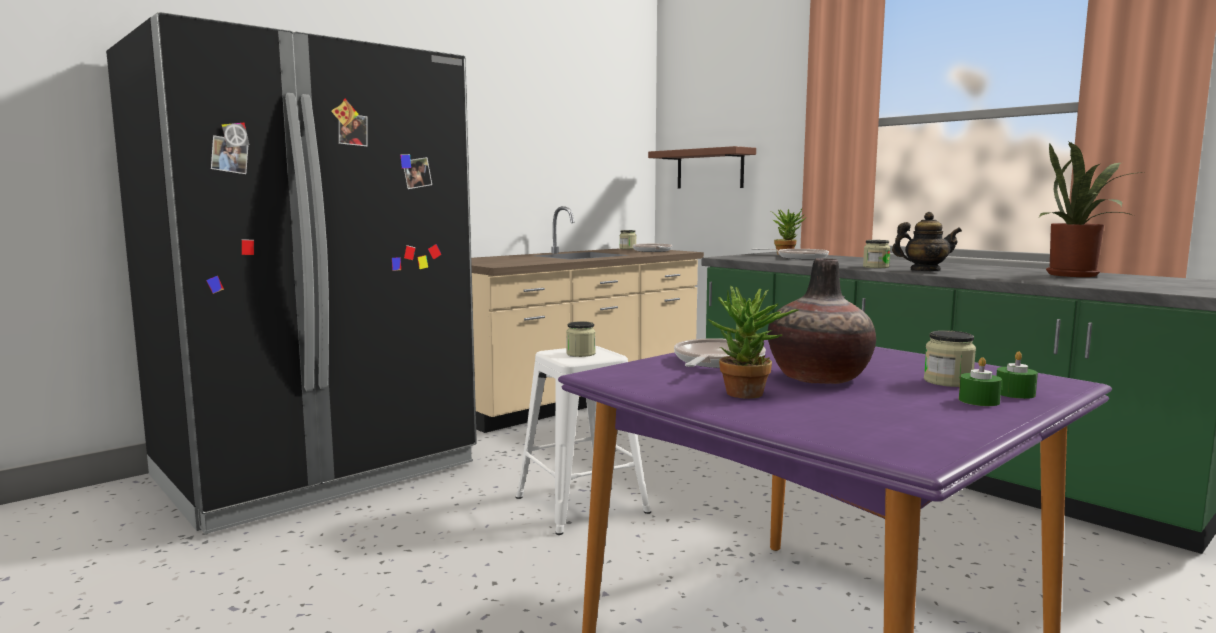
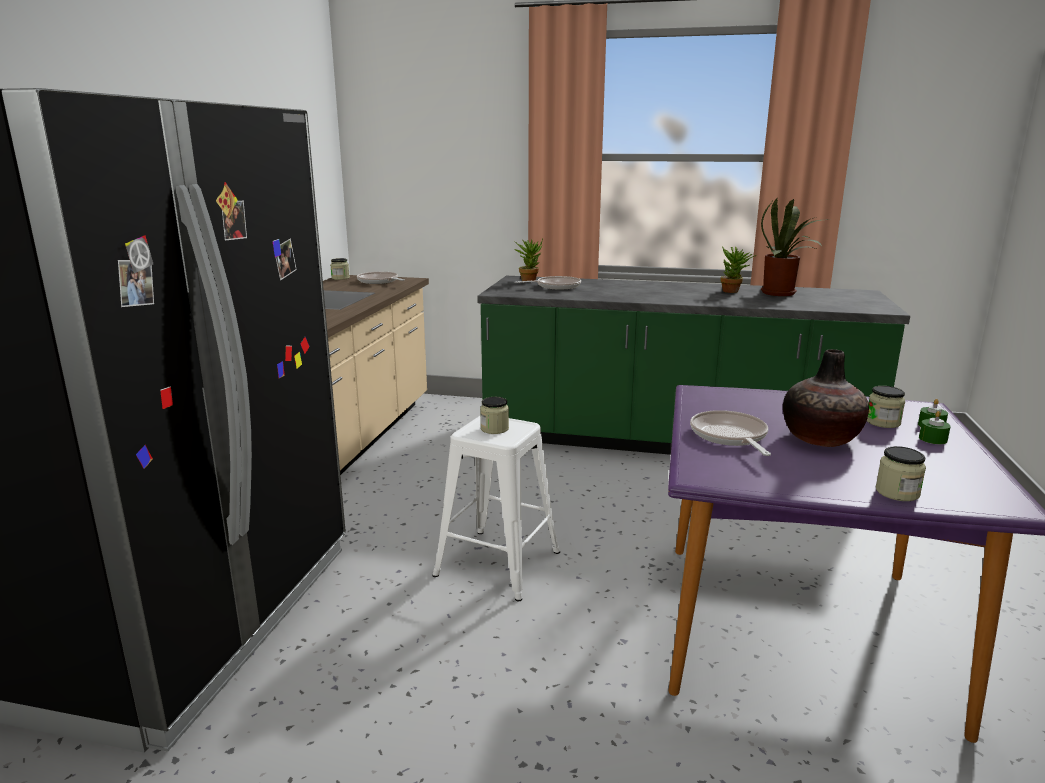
camera: 35 degrees left, 10 degrees up
(710, 169) = (414, 191): brown shelf -> none
(749, 396) = (830, 472): potted plant -> potted plant (733, 291)
(875, 267) = (645, 297): jar -> jar (897, 492)
(924, 271) = (690, 300): teapot -> none

